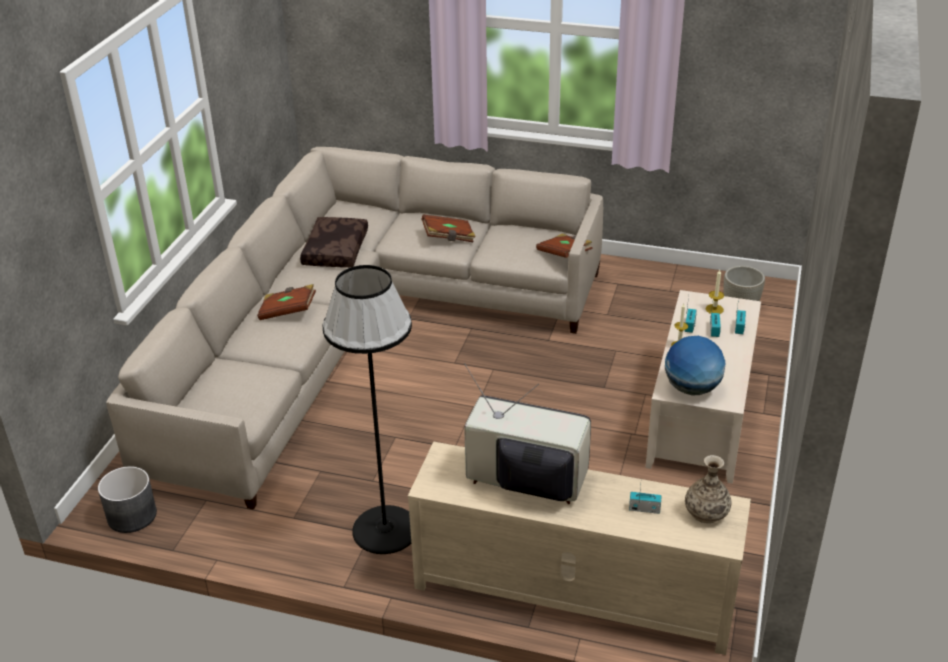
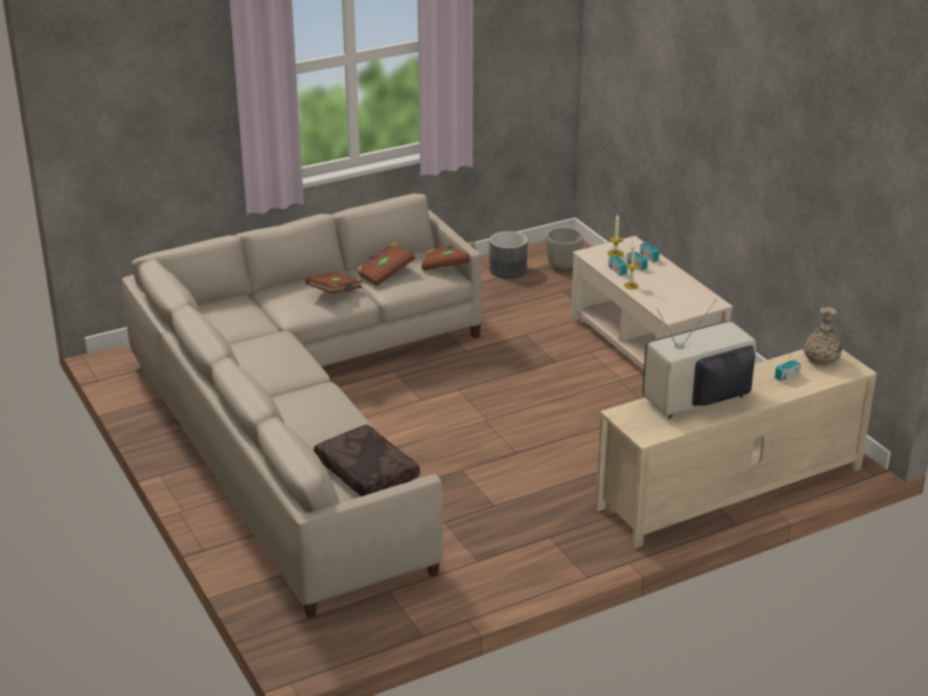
camera: 45 degrees left, 5 degrees down
(132, 515) = (347, 636): grey planter -> grey planter (508, 269)
(288, 311) = (301, 402): brown book -> brown book (385, 273)
(334, 250) = (253, 343): brown pillow -> brown pillow (364, 472)
(385, 529) = (556, 528): black floor lamp -> none
(692, 388) = (681, 307): globe -> none

